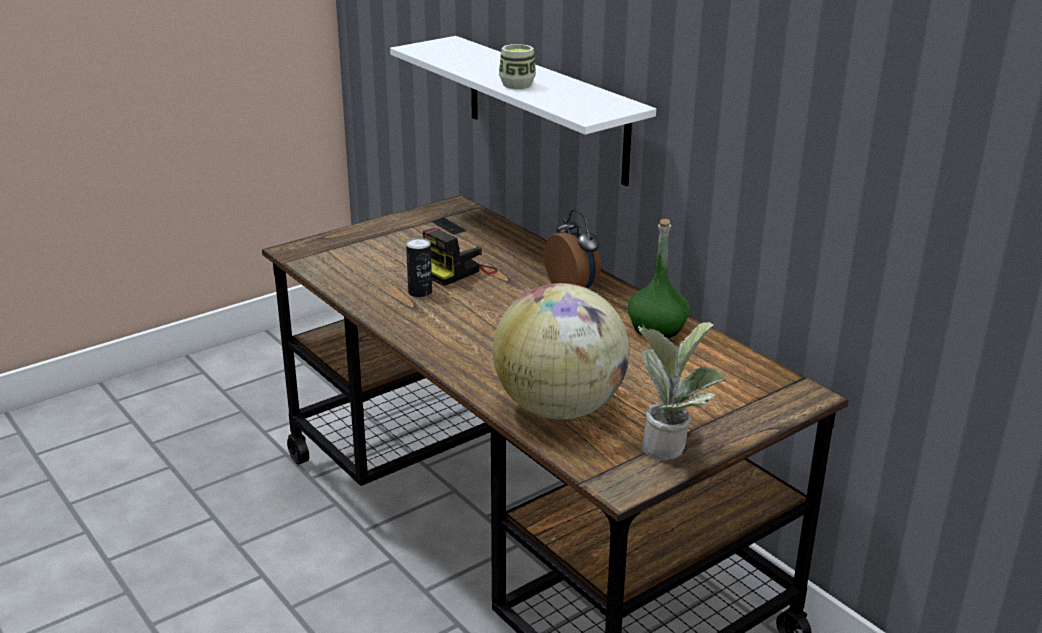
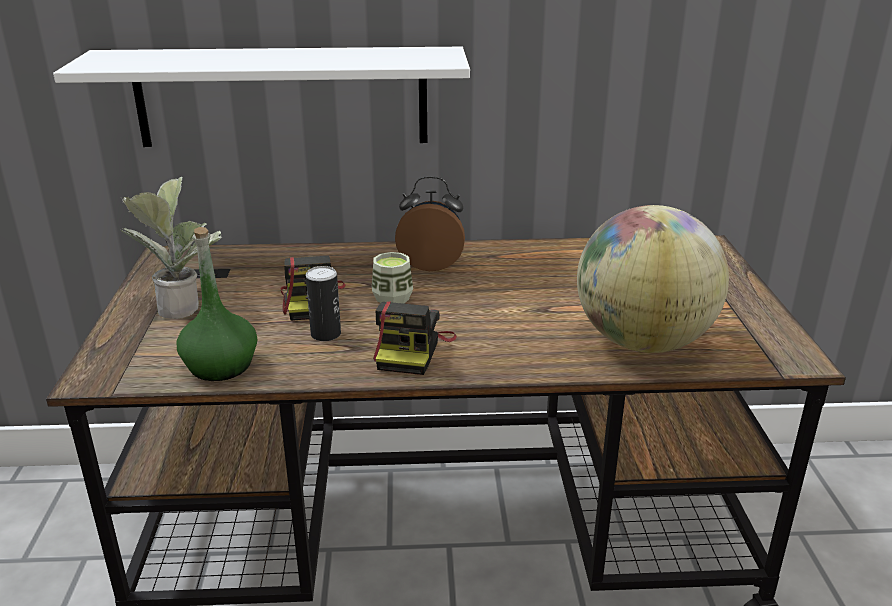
camera: 55 degrees left, 0 degrees up
(434, 327) = (412, 350): none -> camera
(517, 85) = (306, 61): cup -> cup (392, 298)
(657, 328) = (545, 256): green bottle -> green bottle (221, 366)
(673, 446) = (747, 316): potted plant -> potted plant (183, 304)

